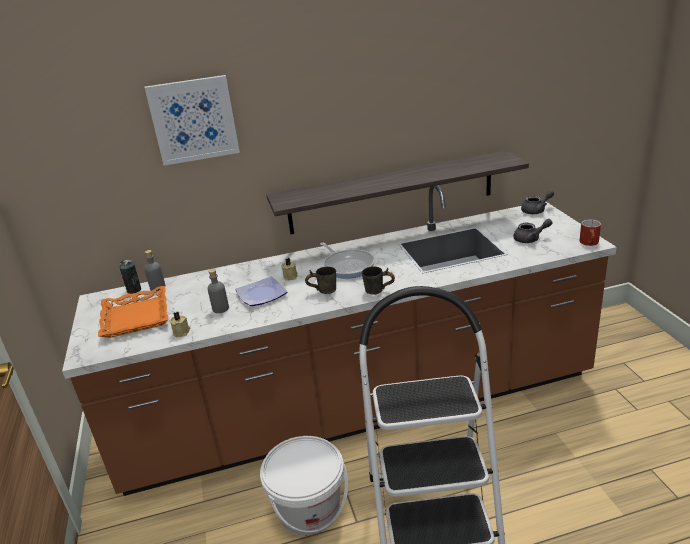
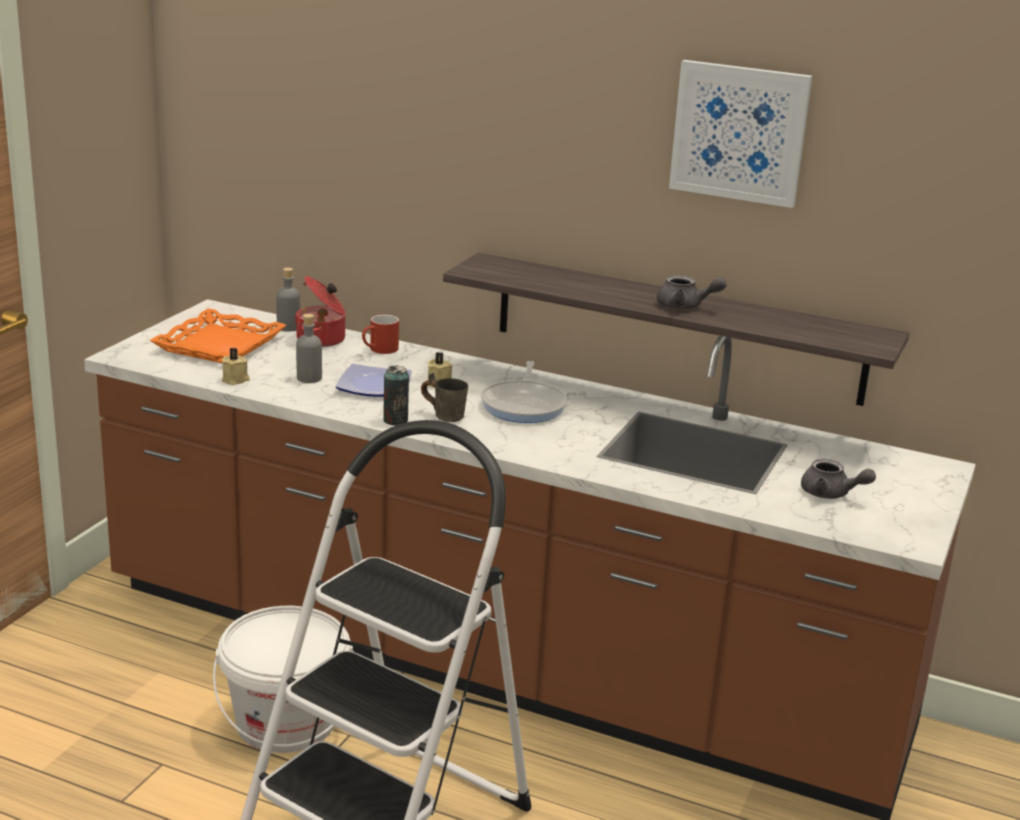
camera: 35 degrees right, 5 degrees down
(134, 290) = (262, 319): can -> can (395, 420)
(189, 284) = (322, 340): none -> cooking pot
(193, 120) = (402, 105): picture -> picture (739, 132)
(378, 292) = (501, 448): grey mug -> none
(536, 210) = (928, 468): grey teapot -> grey teapot (685, 306)
(590, 243) = (910, 542): red mug -> red mug (380, 350)

